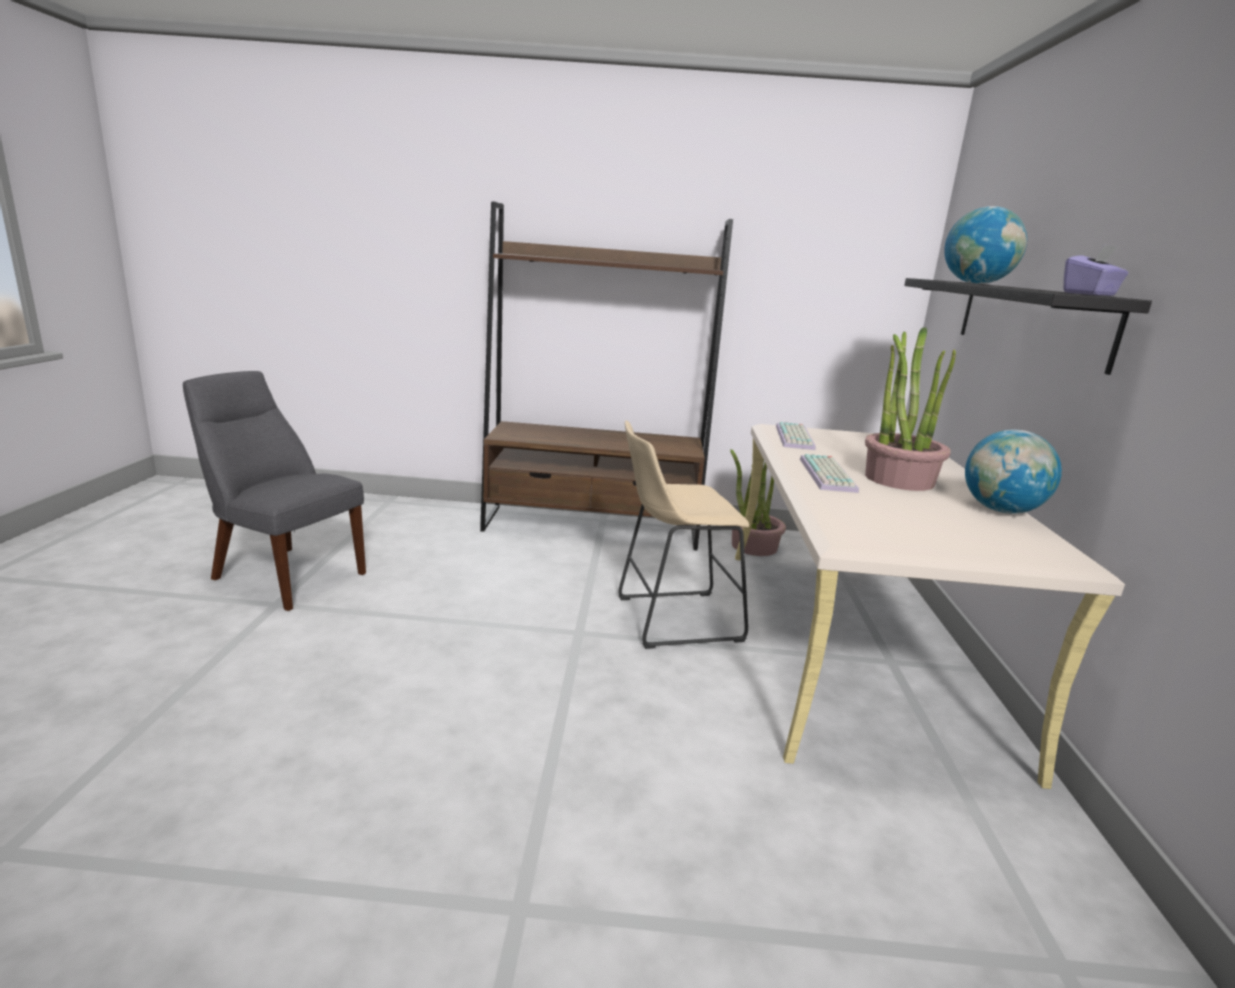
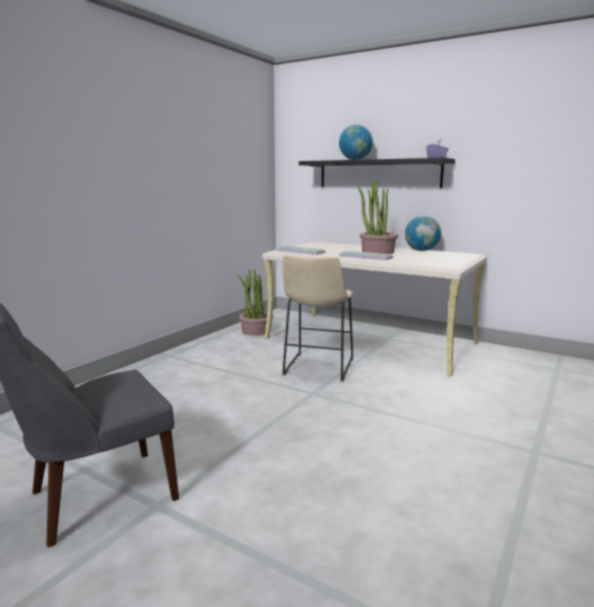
camera: 60 degrees left, 5 degrees down
(592, 528) = (176, 361): brown bookcase -> none

